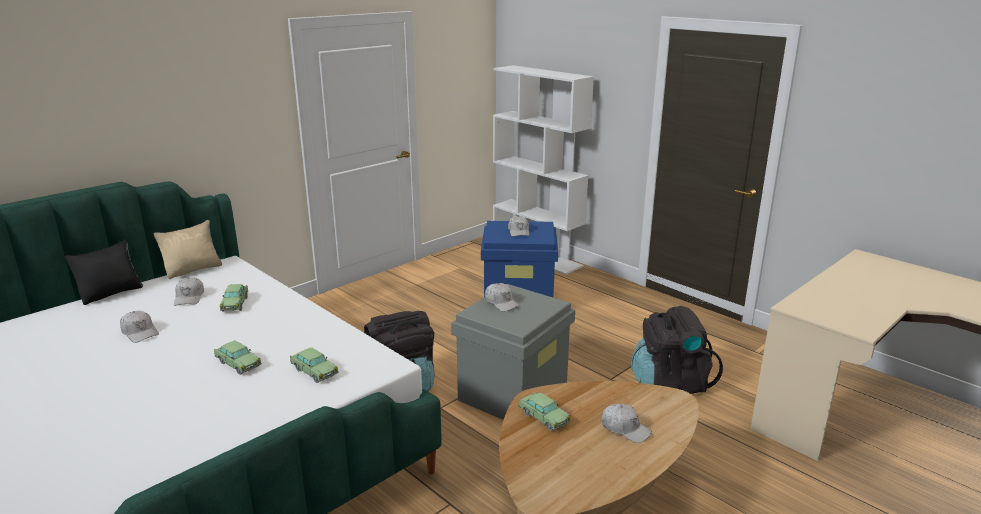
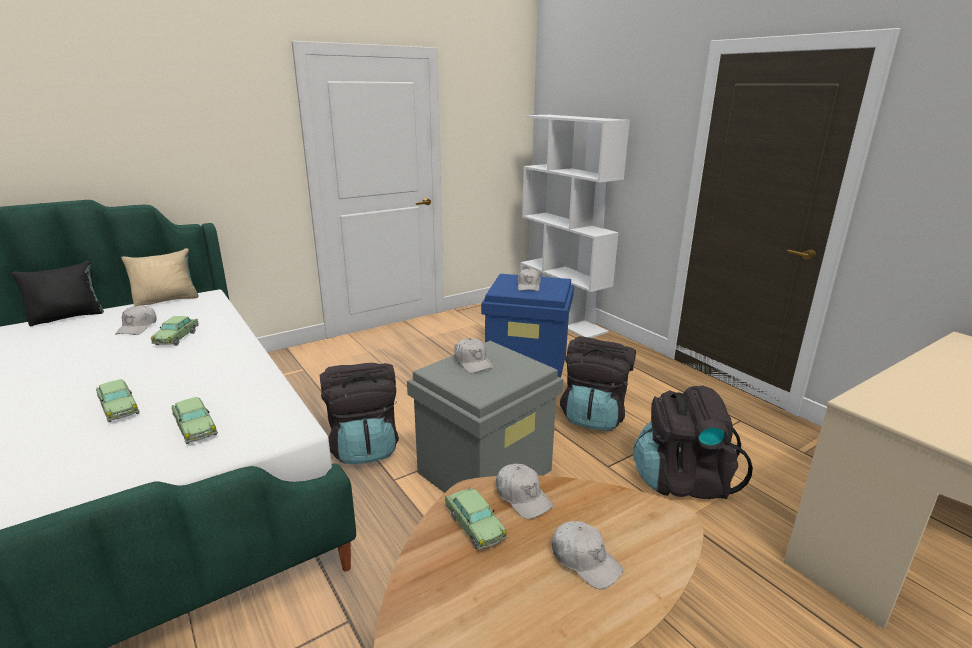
camera: 10 degrees right, 0 degrees up
(140, 332) = (53, 360): white cap -> white cap (522, 497)
(589, 341) = (594, 415): none -> black backpack

